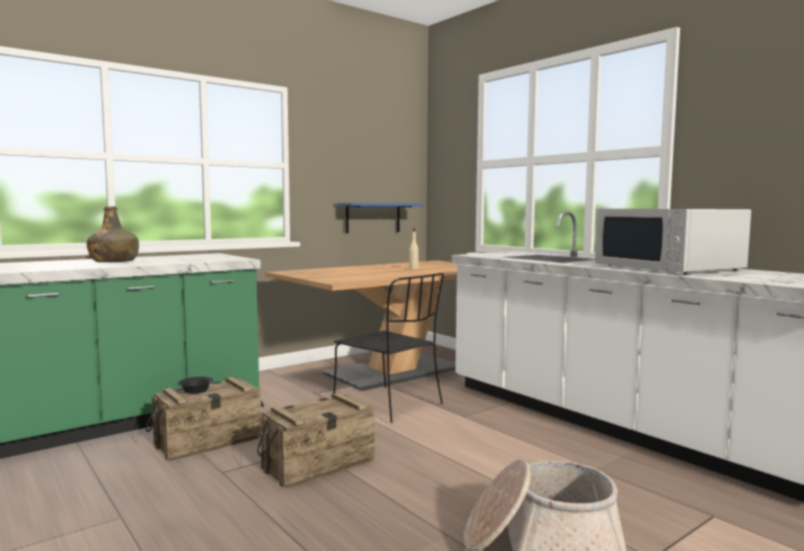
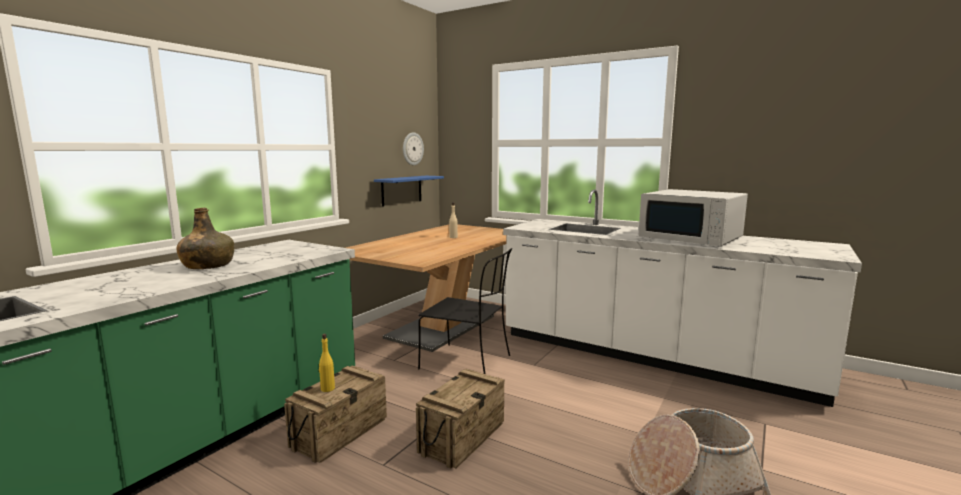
camera: 20 degrees left, 5 degrees up
(196, 391) = (327, 389): black bowl -> yellow bottle
(389, 173) = (412, 149): none -> wall clock

